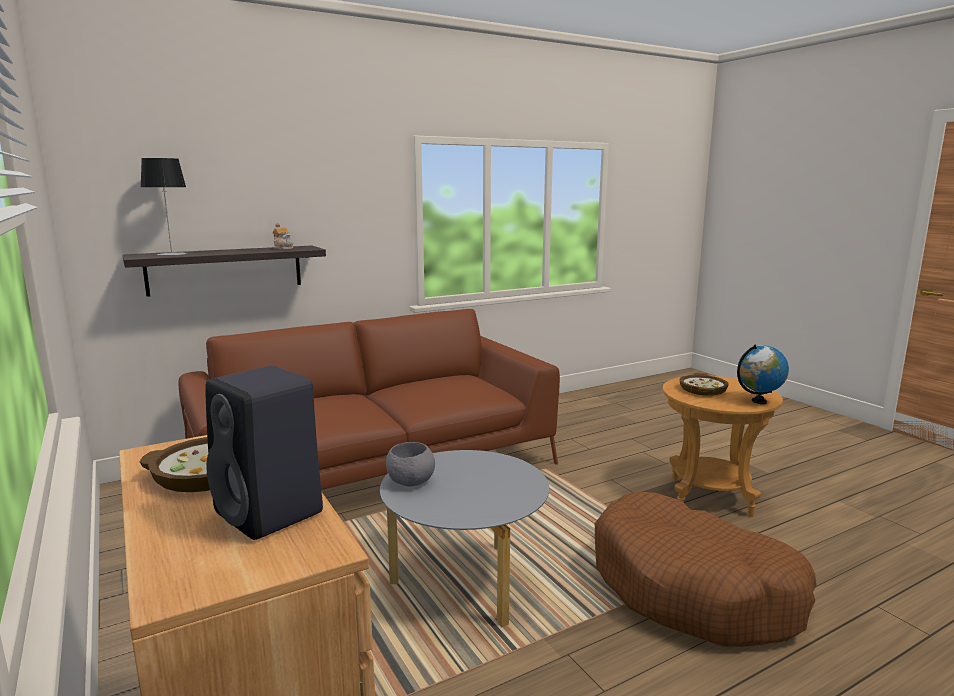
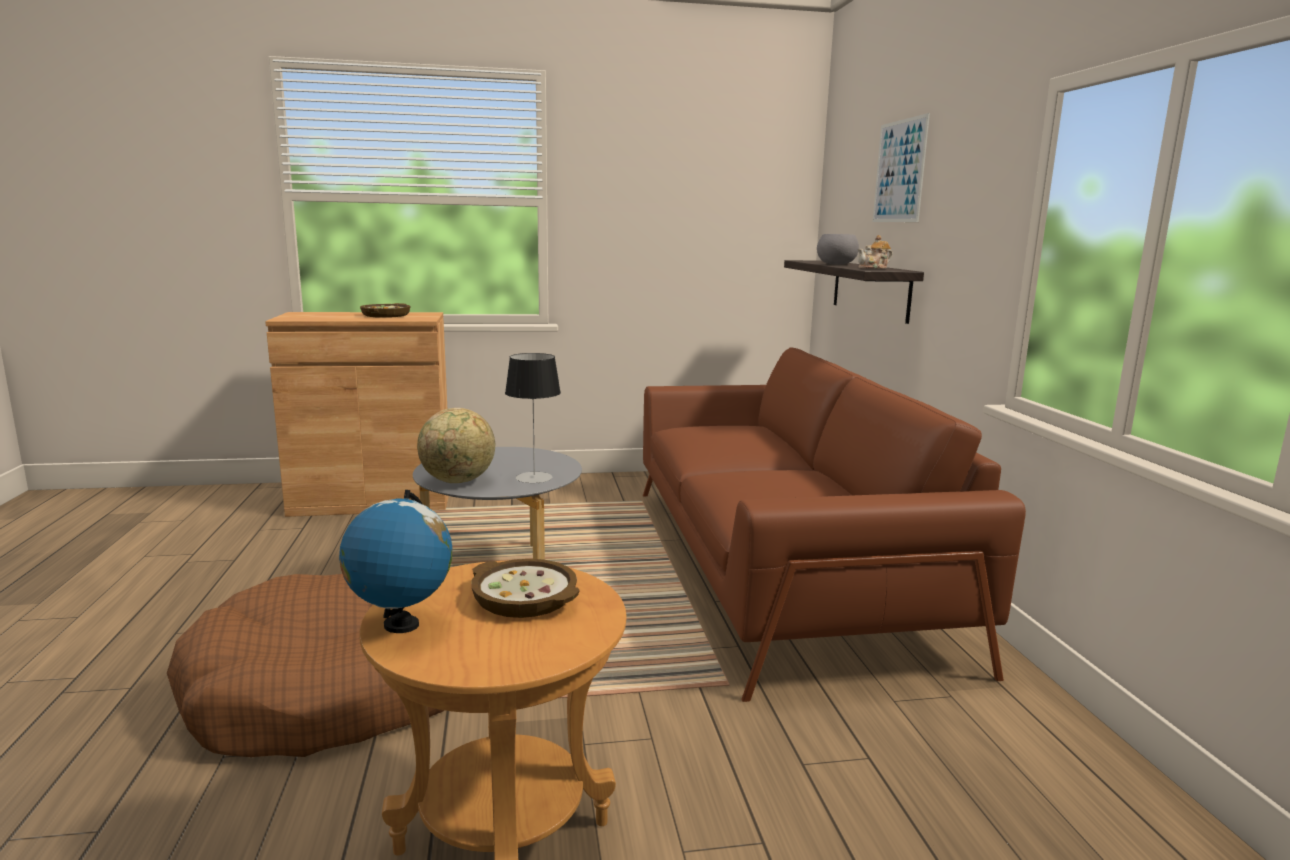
camera: 110 degrees right, 0 degrees up
(171, 254) = (821, 262): table lamp -> table lamp (534, 477)
(251, 171) = (899, 171): none -> picture
(271, 513) = (326, 317): black speaker -> none
(409, 481) = (528, 455): grey bowl -> grey bowl (836, 264)
(517, 490) = (458, 481): none -> globe

